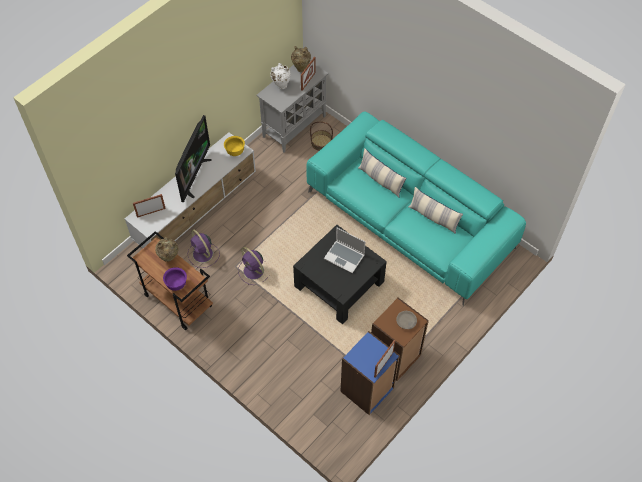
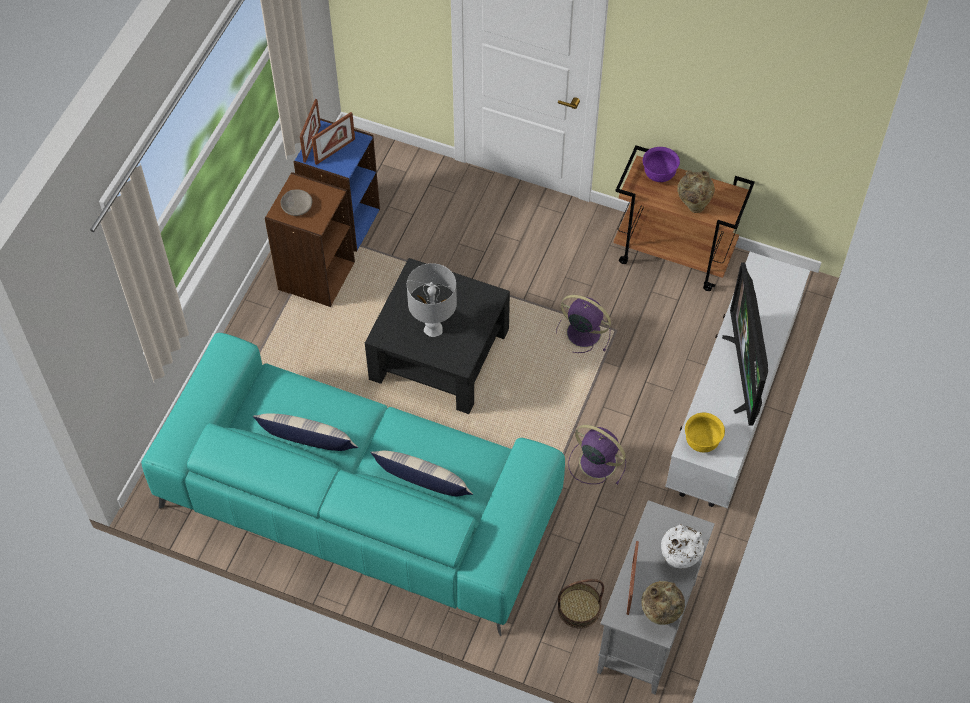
camera: 160 degrees right, 0 degrees up
(151, 212) = (774, 292): picture frame -> picture frame (335, 151)
(203, 254) = (676, 333): purple fan -> purple fan (596, 462)
(345, 257) = (433, 328): laptop -> grey table lamp

